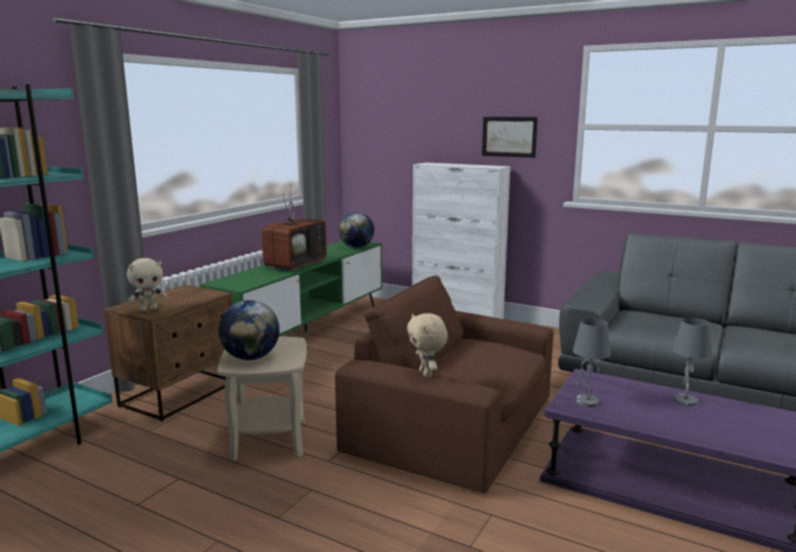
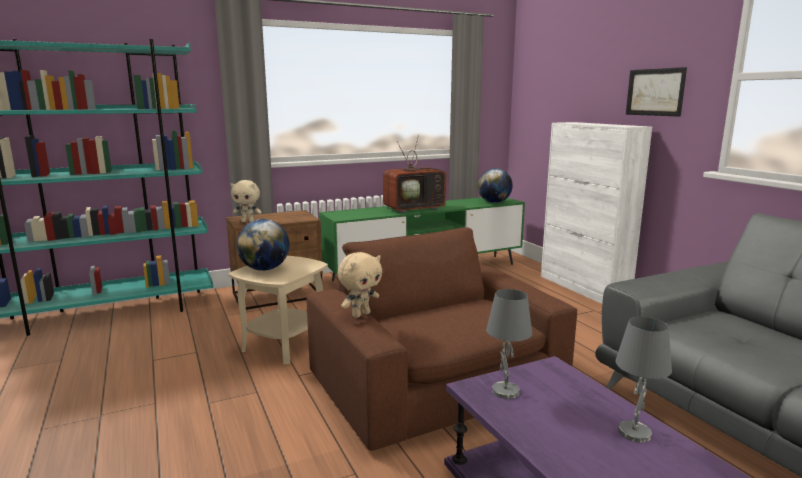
camera: 35 degrees right, 0 degrees up
(426, 374) = (360, 314): beige plush toy -> beige plush toy turned 150 degrees counterclockwise

